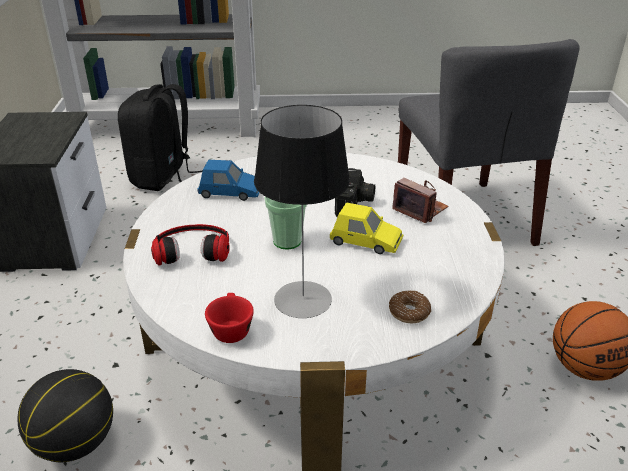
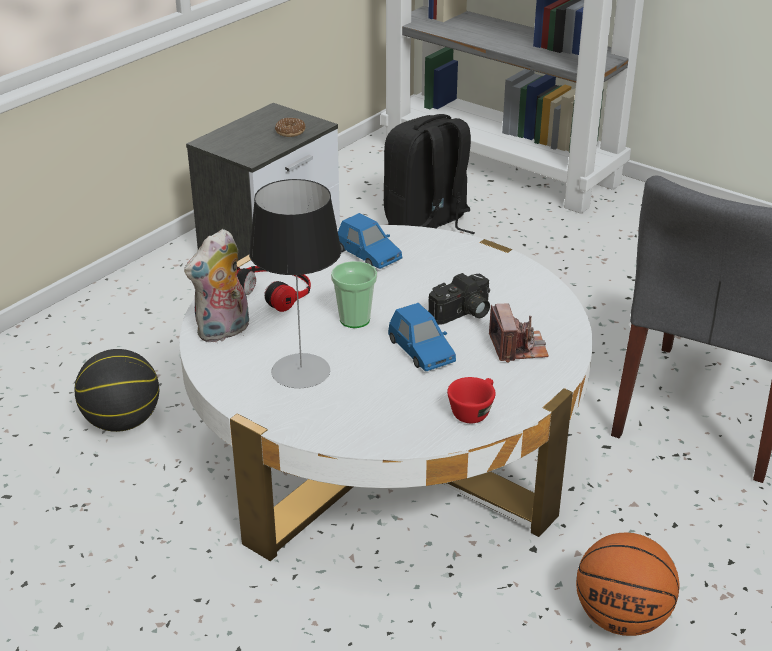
camera: 40 degrees right, 0 degrees up
(195, 300) = (224, 332): none -> plush toy
(230, 328) = (221, 364): red cup -> red cup (473, 411)
(365, 241) = (421, 351): yellow toy car -> blue toy car
(409, 312) = (368, 423): donut -> donut (290, 132)

